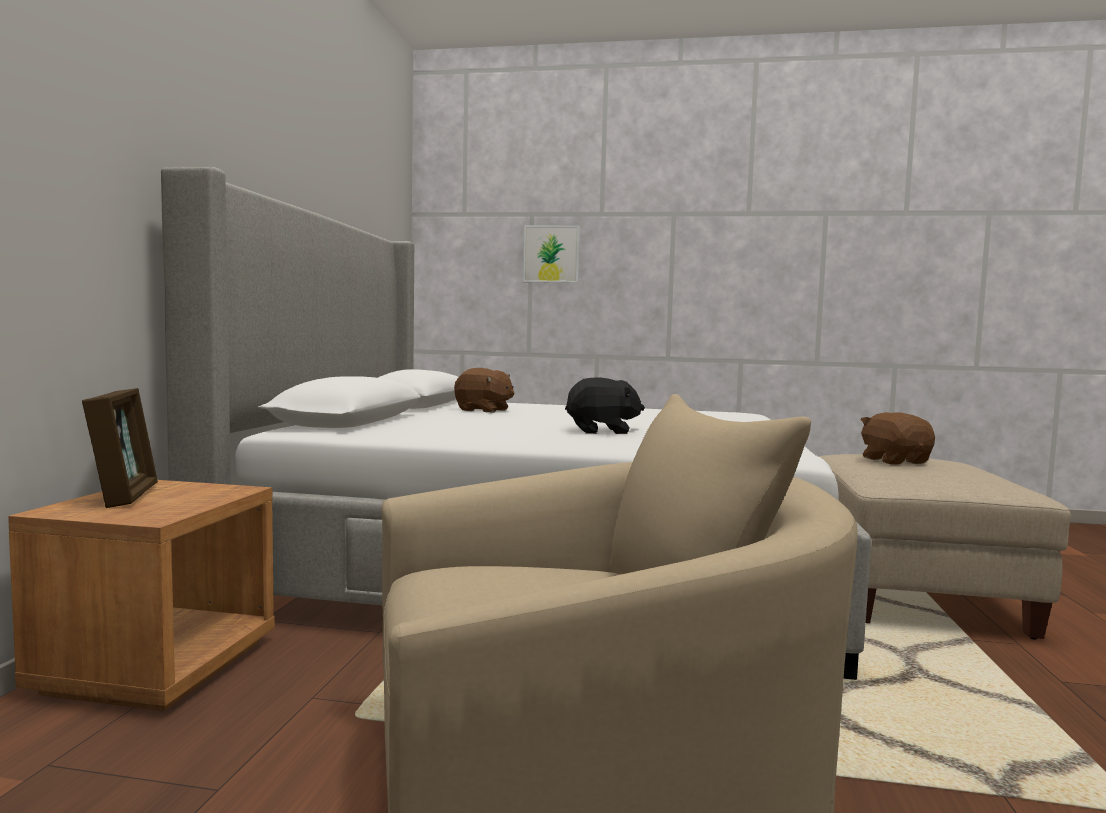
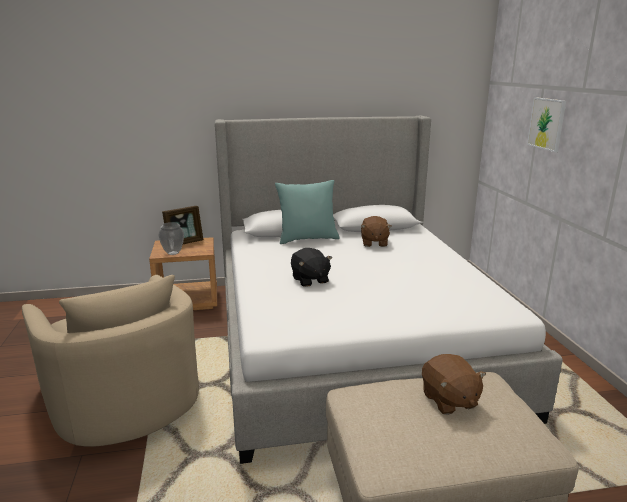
camera: 70 degrees right, 15 degrees up
(180, 508) = (172, 253): none -> vase
(410, 419) = (307, 239): none -> turquoise pillow
(895, 461) = (449, 400): brown plush toy -> brown plush toy turned 105 degrees clockwise

